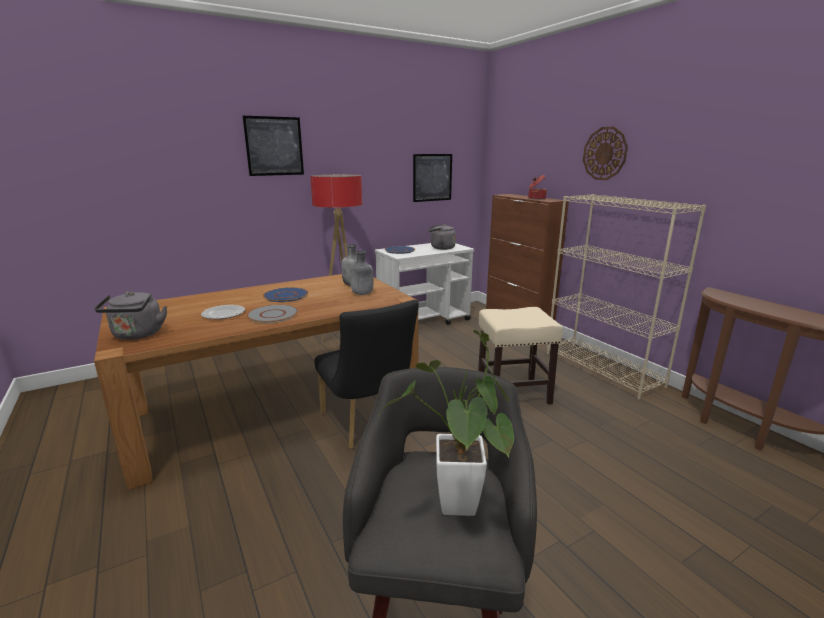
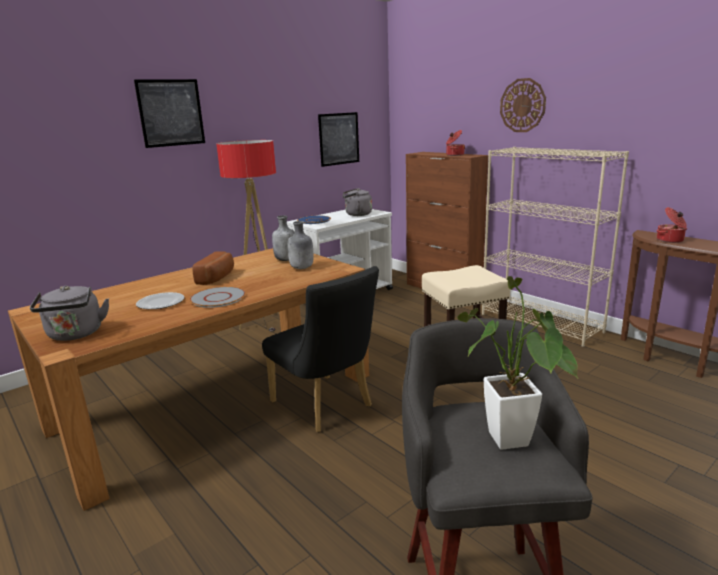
camera: 10 degrees left, 0 degrees up
(285, 295) = (218, 278): blue plate -> bread
(740, 301) = (670, 240): none -> cooking pot

